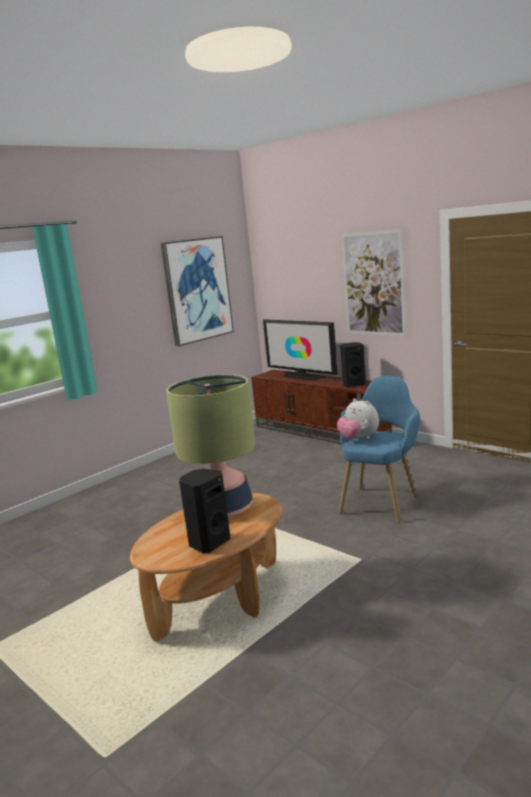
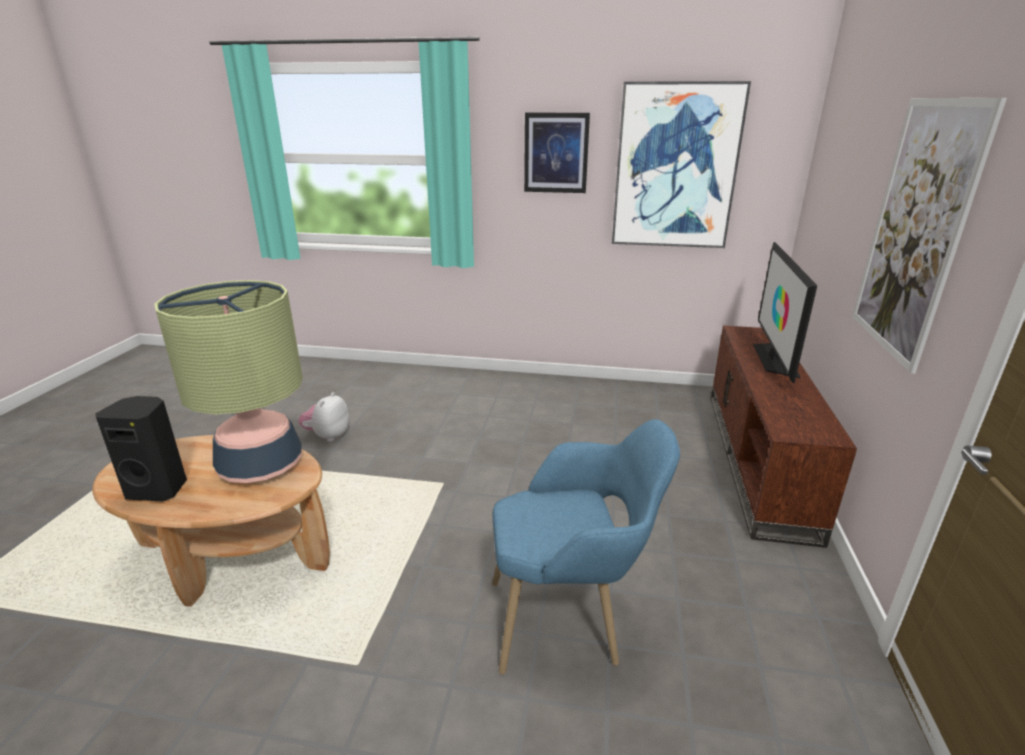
camera: 55 degrees right, 10 degrees up
(131, 293) = (556, 153): none -> picture
(353, 384) = (793, 414): black speaker -> none
(359, 439) = (548, 502): plush toy -> plush toy (328, 436)

